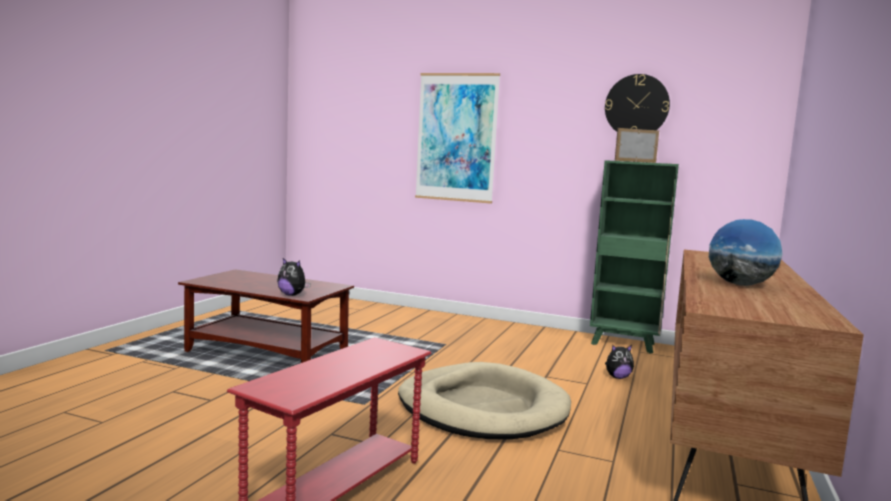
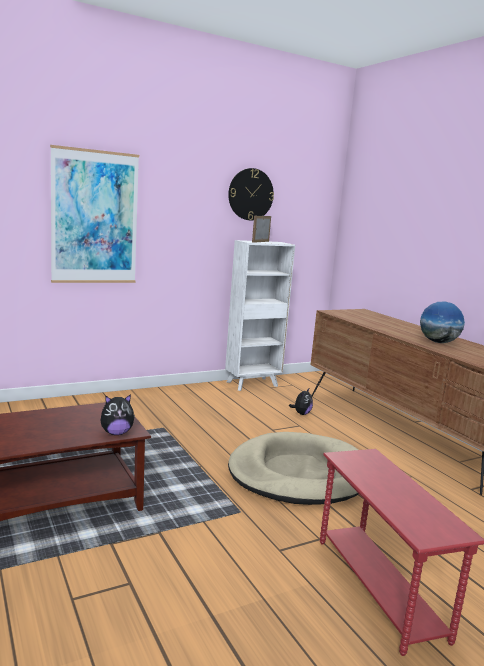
camera: 50 degrees left, 5 degrees up
(624, 344) = (253, 384): green bookcase -> white bookcase

